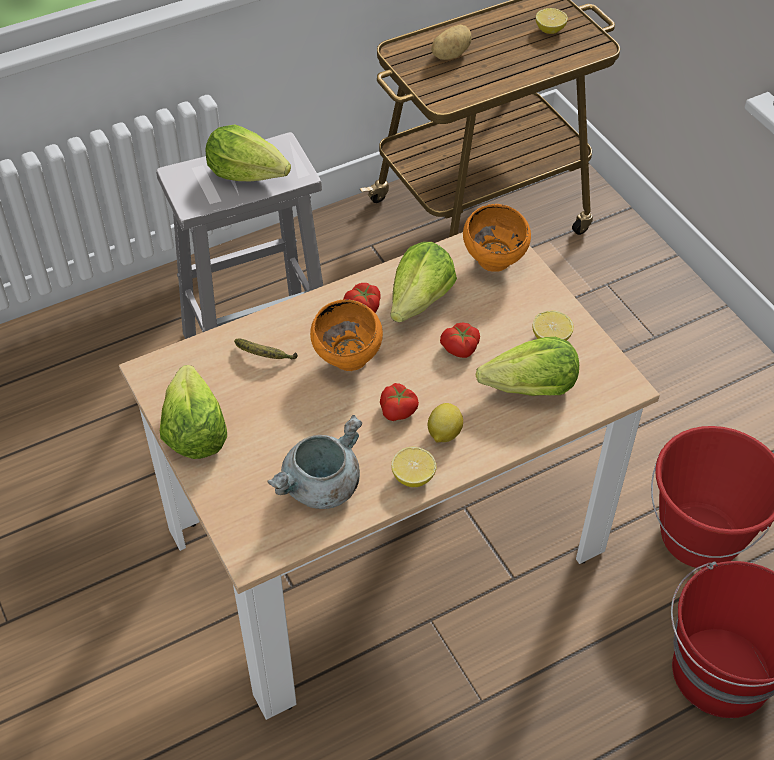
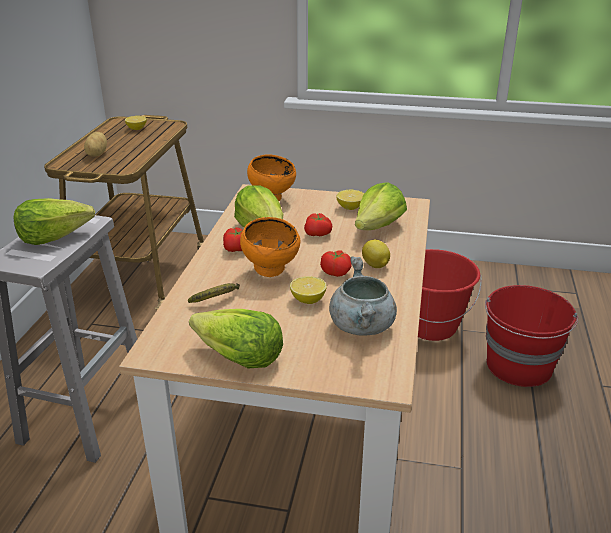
camera: 50 degrees left, 20 degrees down
(413, 477) = (396, 289): lemon -> lemon (308, 300)

